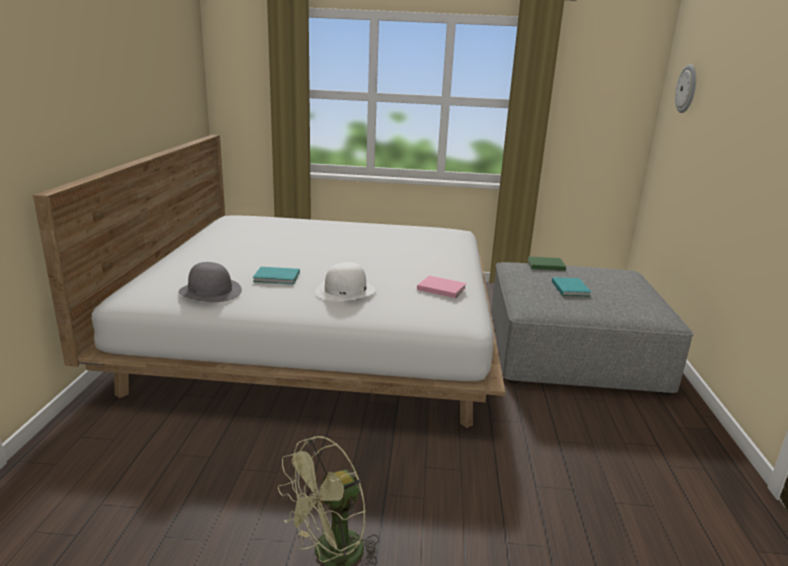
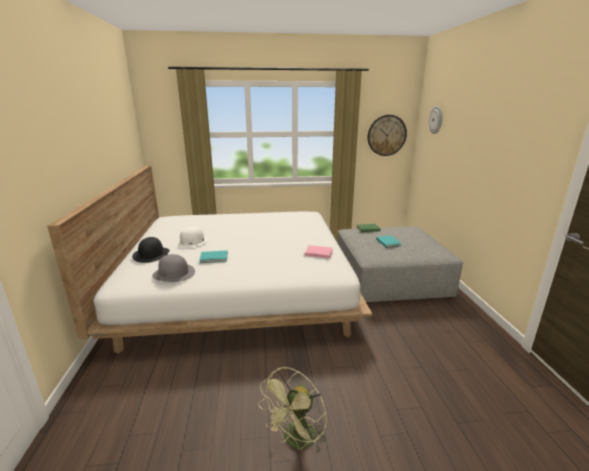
camera: 10 degrees left, 0 degrees up
(189, 263) = (151, 254): none -> black hat
(345, 291) = (261, 262): white hat -> white hat (192, 242)
(603, 112) = (386, 135): none -> wall clock

